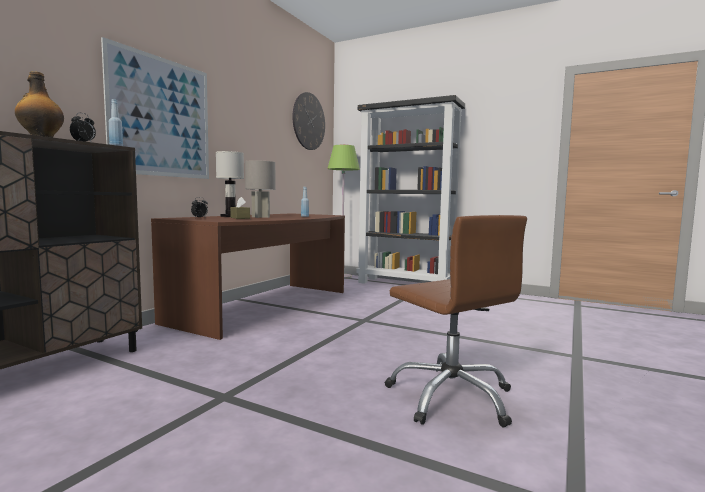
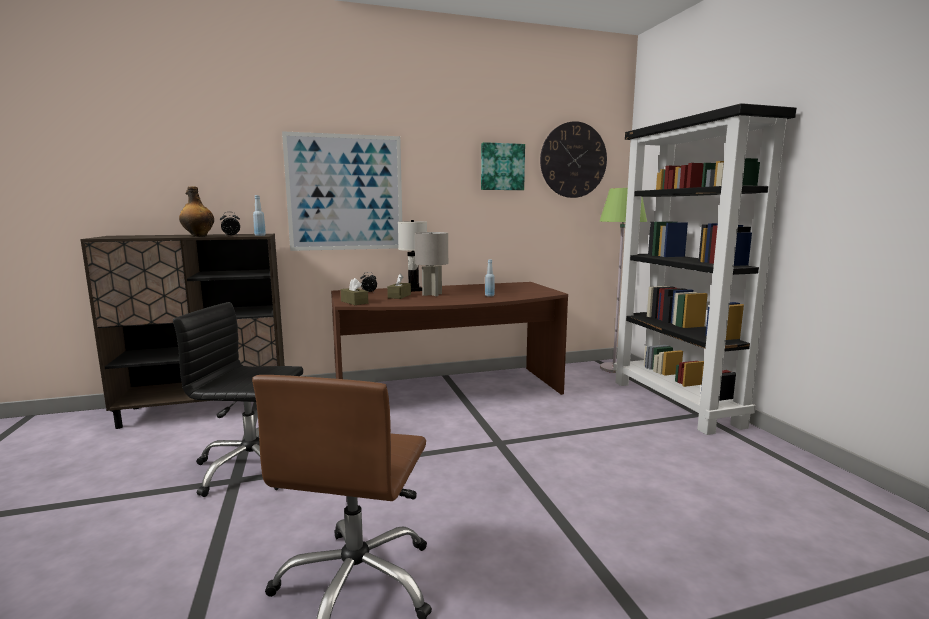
camera: 45 degrees right, 5 degrees up
(217, 385) = (252, 467): none -> black office chair
(222, 220) = (354, 302): none -> brown tissue box
(272, 117) = (502, 167): none -> picture

